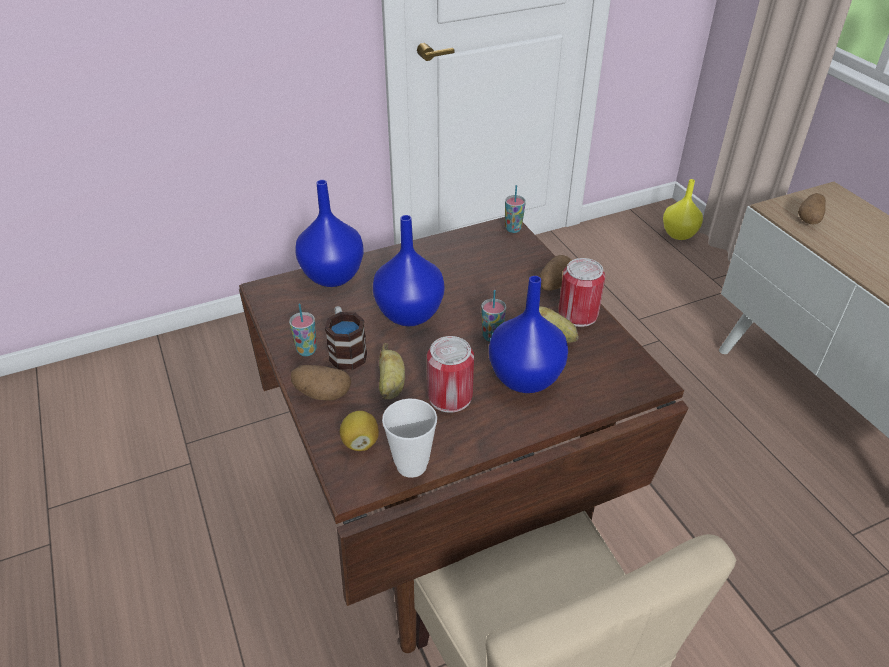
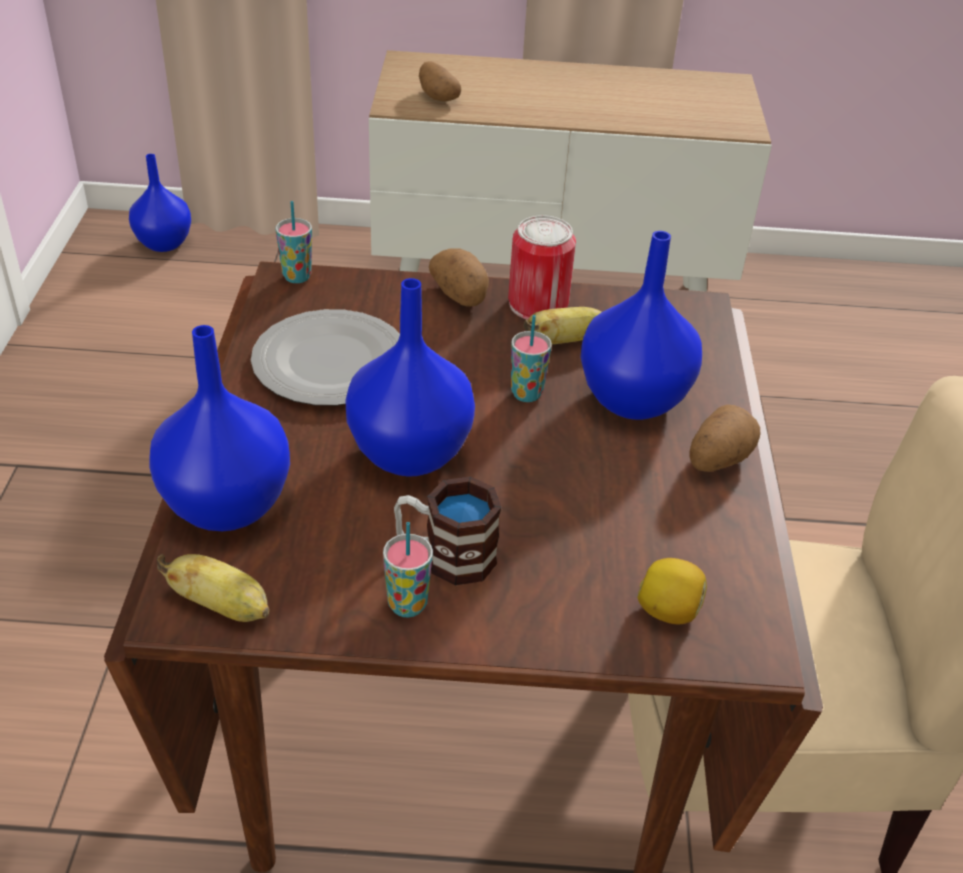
camera: 65 degrees left, 0 degrees up
(321, 394) = (531, 621): potato -> potato (717, 459)
(391, 386) = (564, 533): banana -> banana (223, 607)
(411, 465) = (743, 571): cup -> none
(450, 396) = (625, 481): can -> none
(456, 265) = (332, 362): none -> plate
(679, 234) = (165, 243): yellow vase -> blue vase

